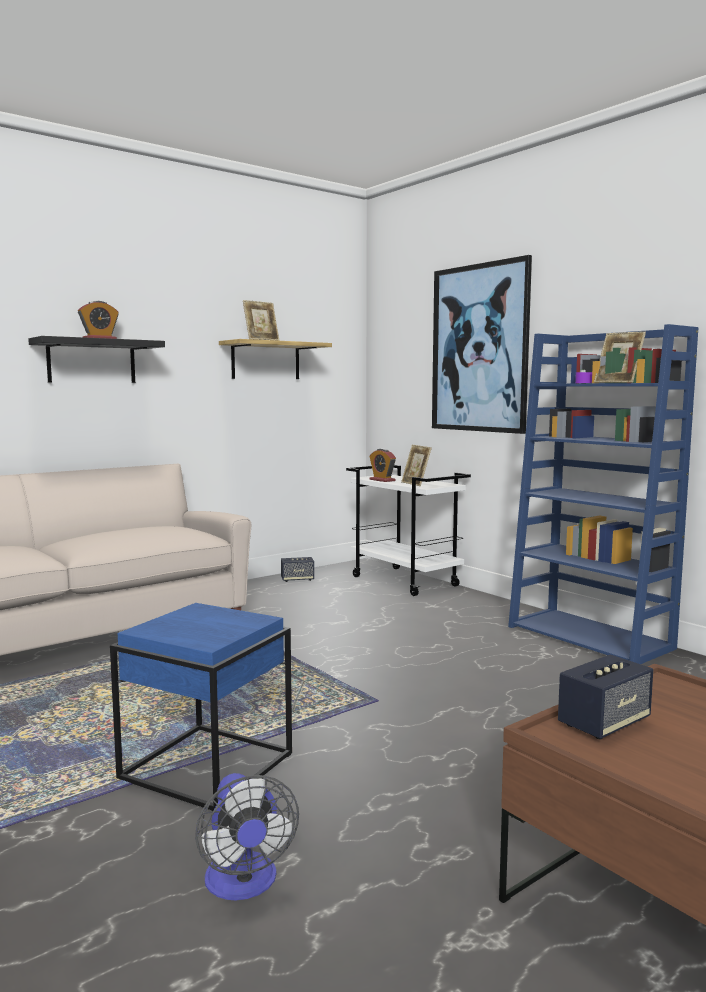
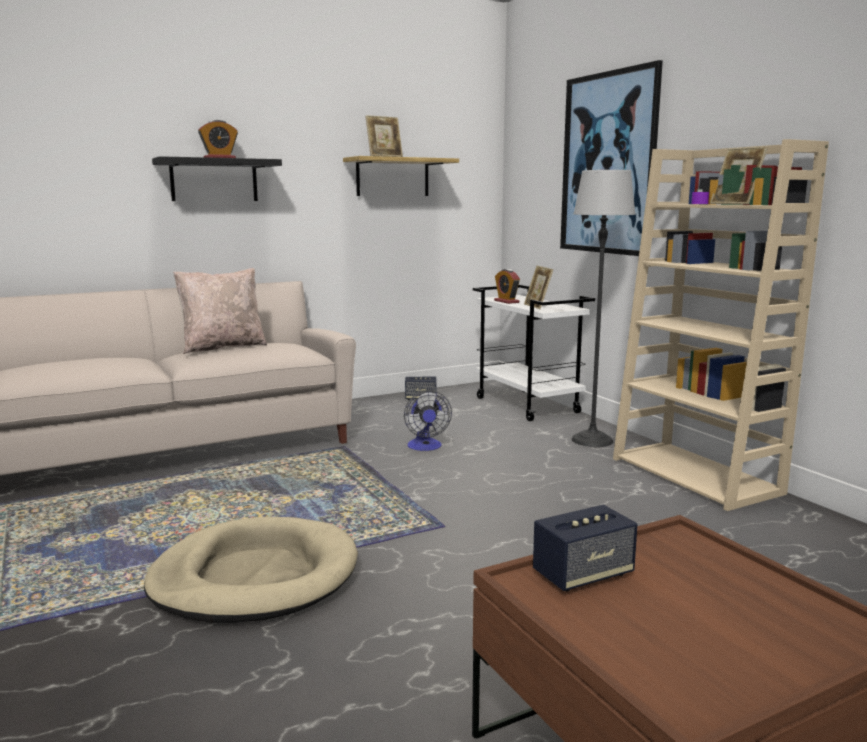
camera: 10 degrees right, 5 degrees up
(111, 531) = (222, 347): none -> beige pillow
(205, 766) = (255, 577): blue side table -> beige dog bed
(244, 884) = (242, 691): fan -> fan (425, 447)
(481, 610) = (592, 440): none -> floor lamp
(591, 637) = (696, 476): blue bookcase -> beige bookcase

